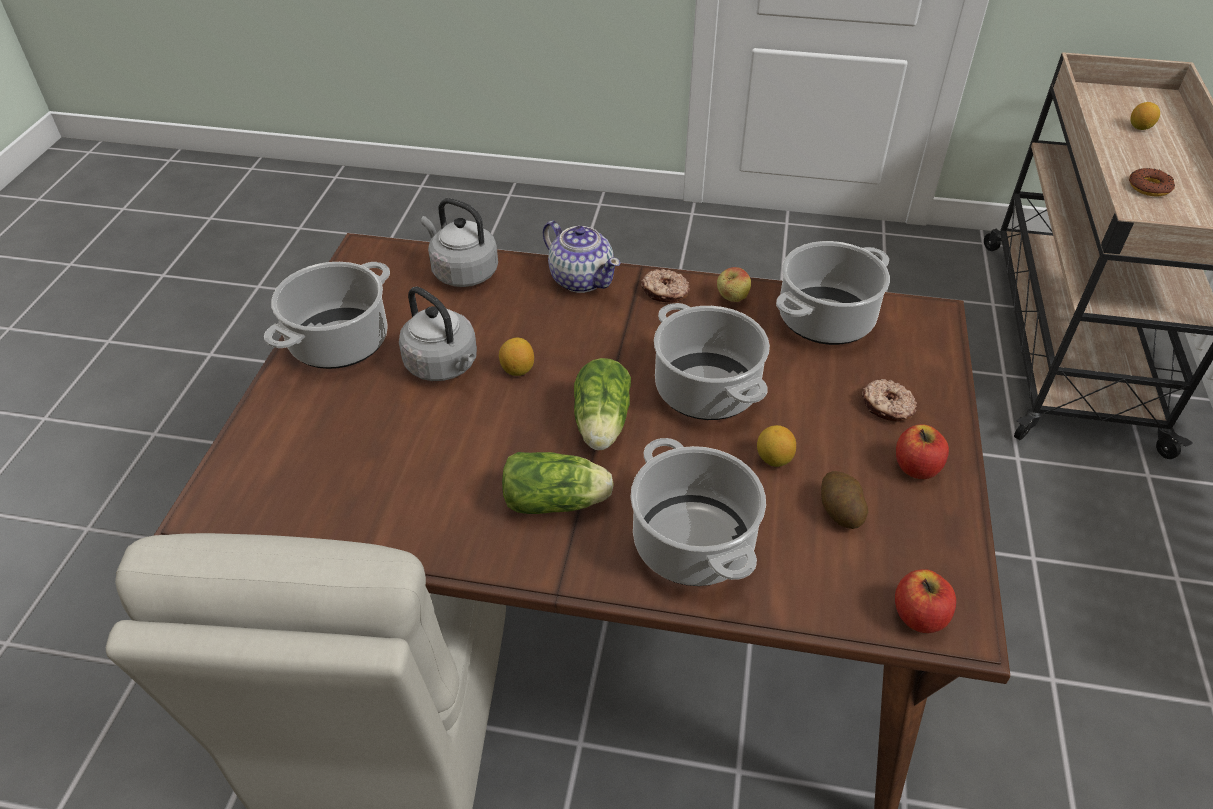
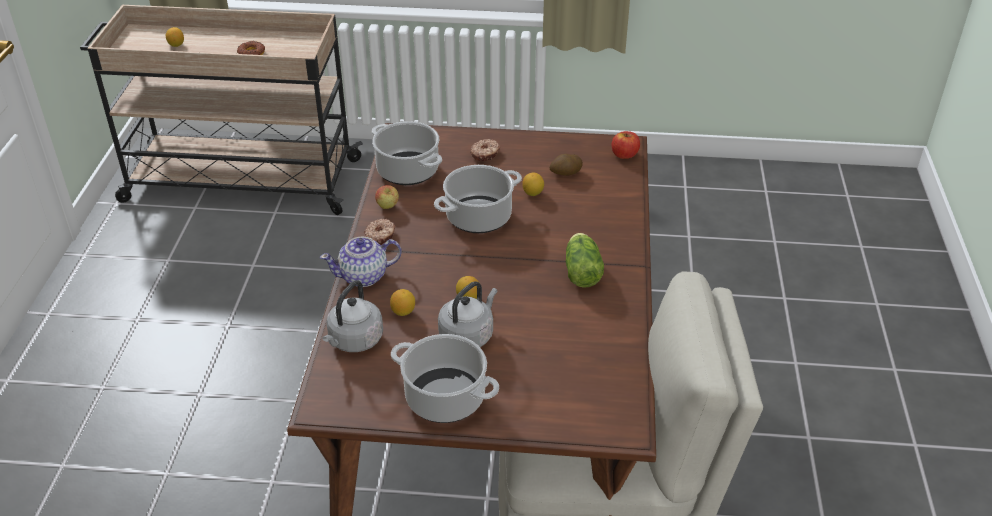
camera: 95 degrees left, 5 degrees down
(505, 311) = (403, 311): none -> lemon
(581, 279) = (364, 276): teapot -> teapot turned 150 degrees counterclockwise
(601, 425) = (516, 257): lettuce -> none
(691, 542) = (598, 221): cooking pot -> none
(916, 467) = (530, 148): apple -> none

